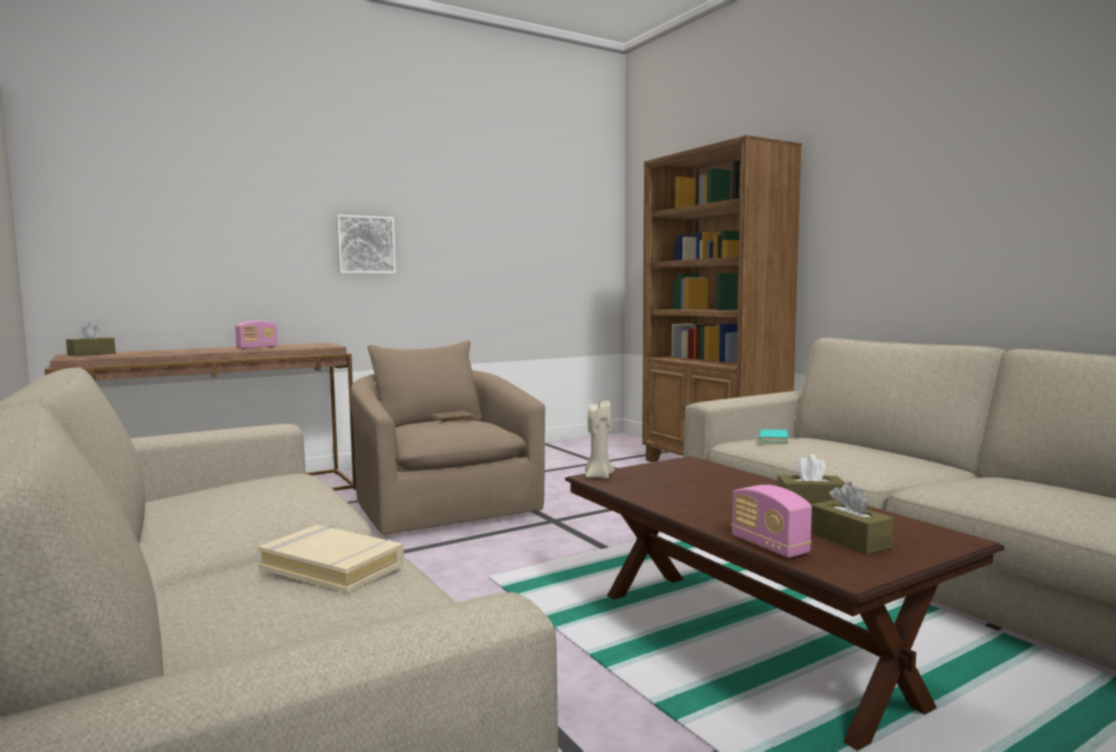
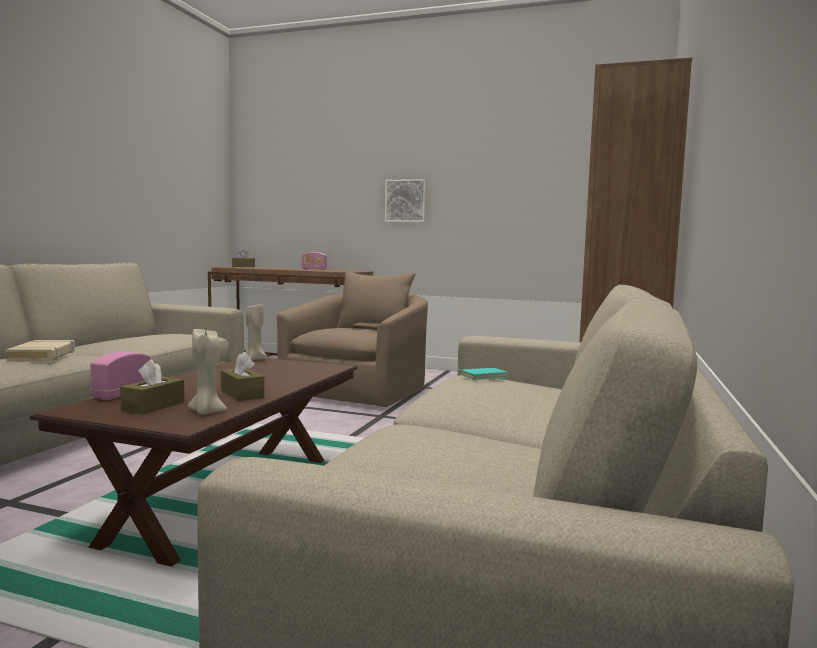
camera: 50 degrees right, 0 degrees up
(895, 525) = (206, 412): none -> beige candle

